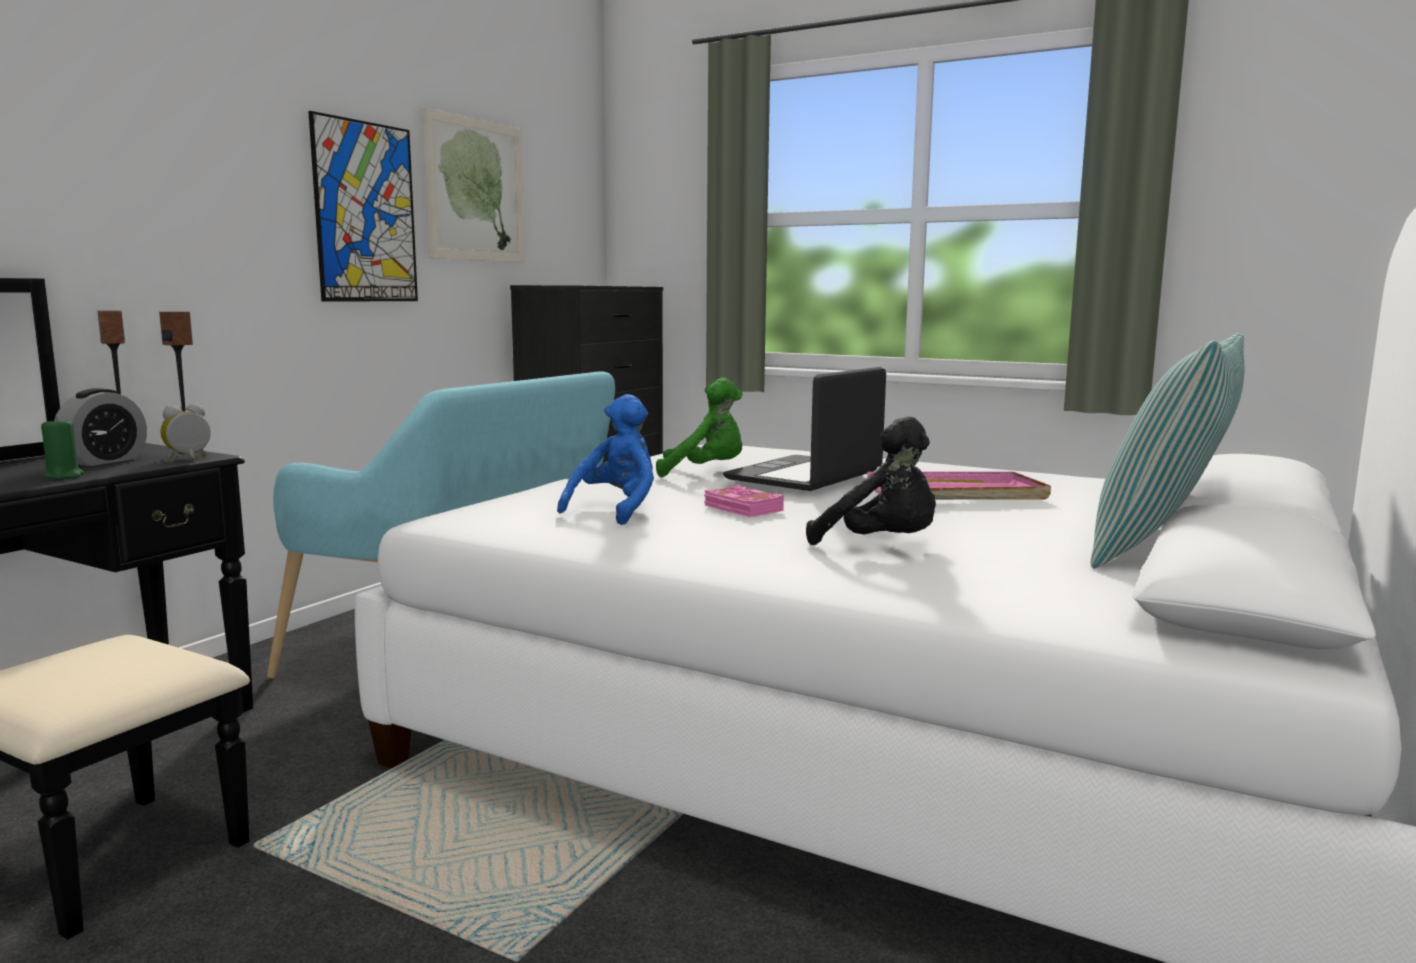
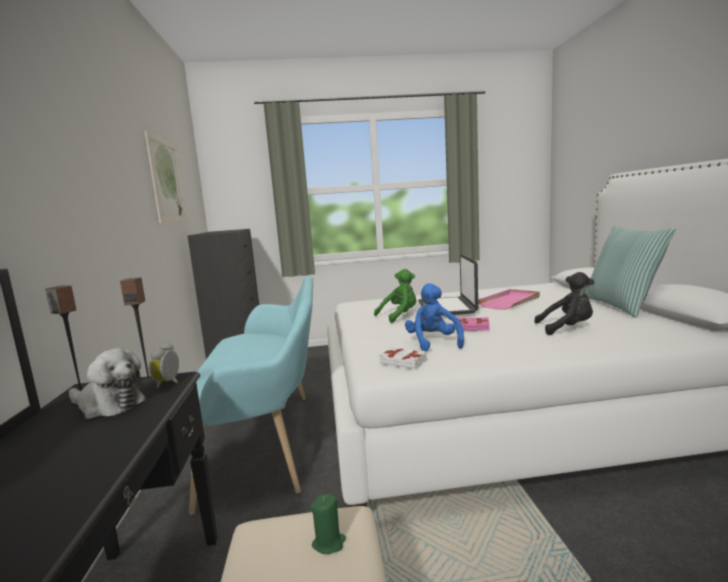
camera: 35 degrees left, 0 degrees up
(64, 476) = (128, 426): green candle -> green candle (329, 543)
(104, 461) = (108, 405): alarm clock -> plush toy
(365, 212) = (135, 198): picture -> none
(500, 517) = (403, 362): none -> white book

